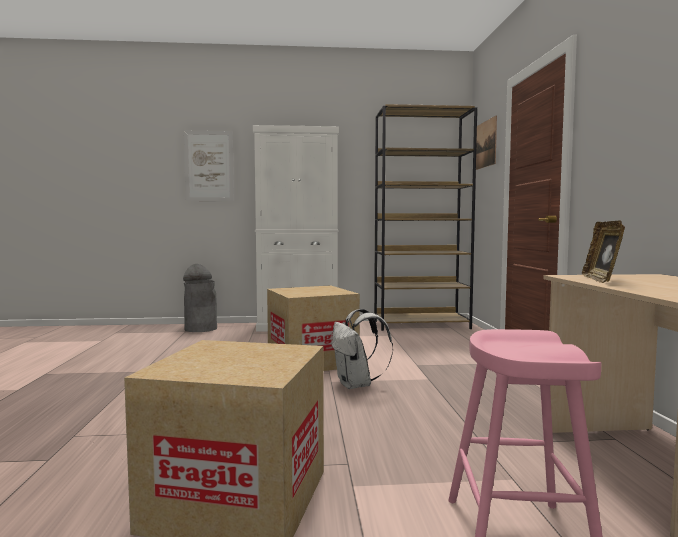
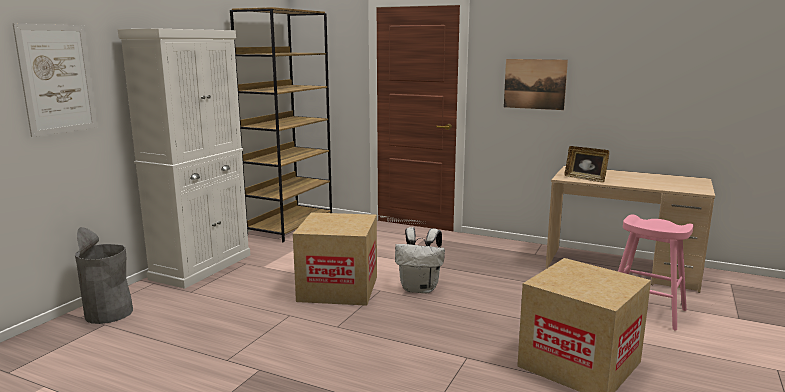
camera: 60 degrees left, 10 degrees up
(485, 144) = (327, 47): picture -> picture (534, 84)

